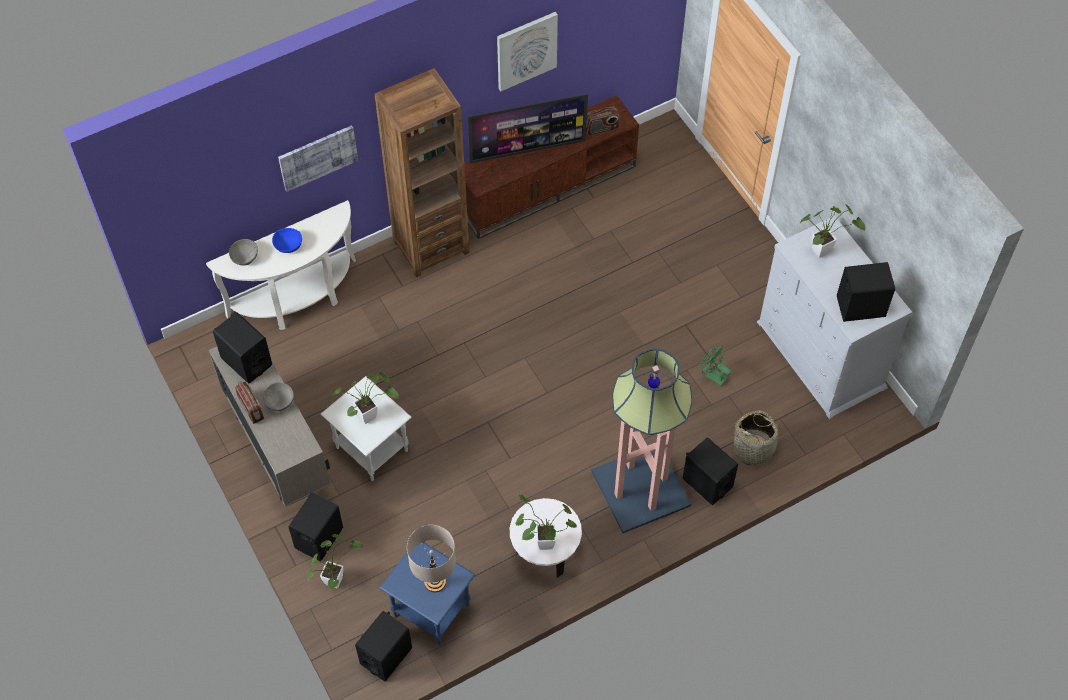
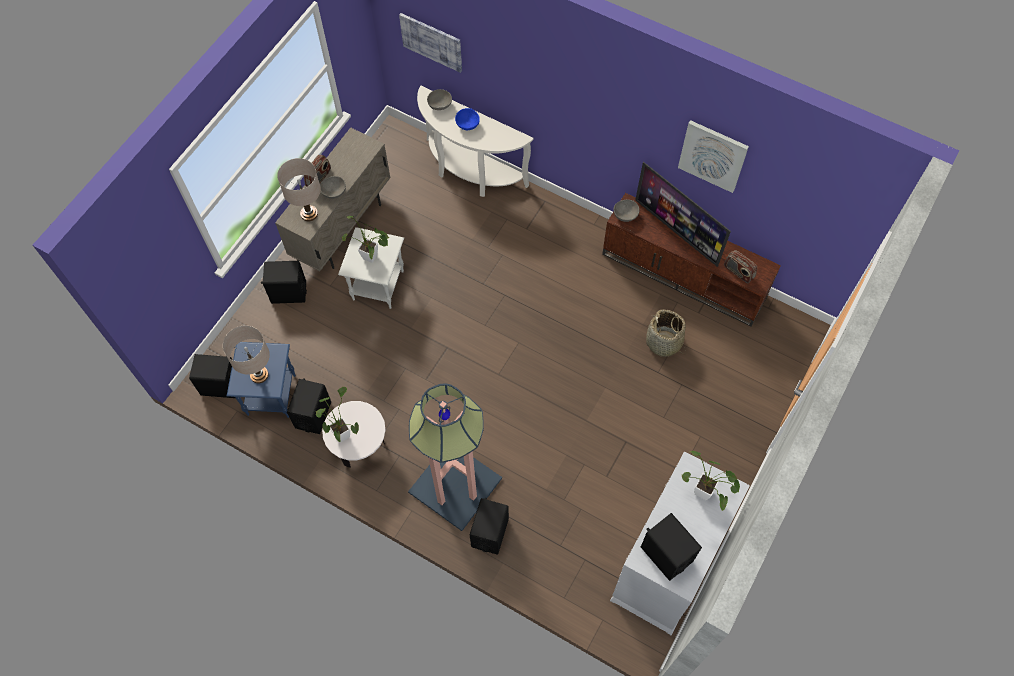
camera: 60 degrees right, 5 degrees up
(246, 361) = (355, 154): black speaker -> black speaker (313, 415)
(289, 437) = (309, 214): none -> beige table lamp
(318, 157) = (519, 83): picture -> picture (432, 41)
(336, 578) = (264, 320): potted plant -> none
(431, 246) = (573, 228): brown bookcase -> none
(480, 180) = (625, 215): none -> grey bowl
(713, 376) = (591, 487): green fan -> none
(754, 448) = (544, 553): basket -> basket (664, 342)

